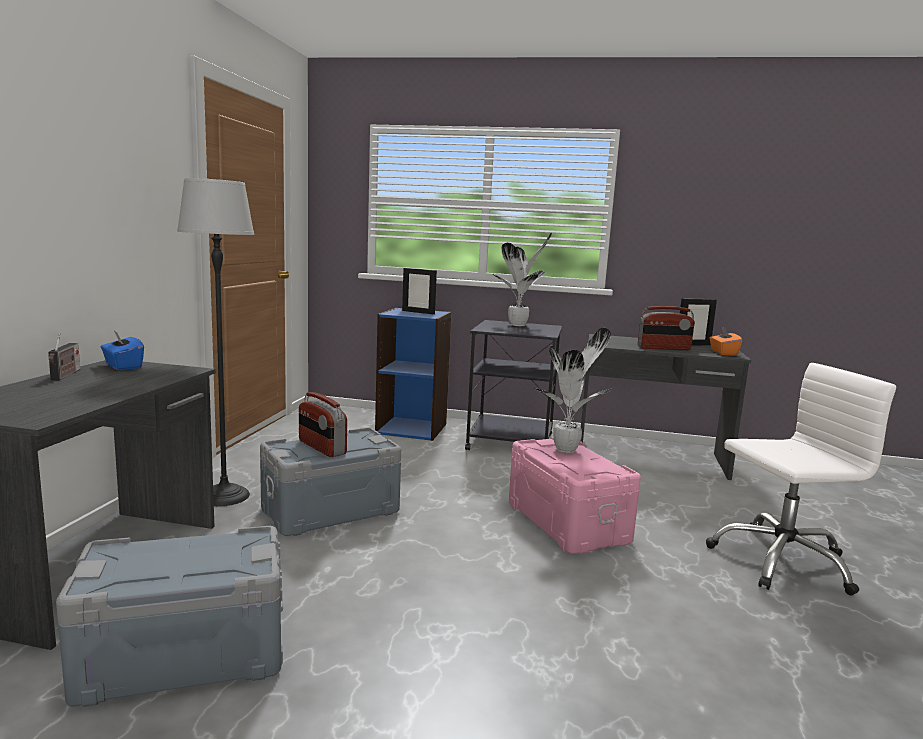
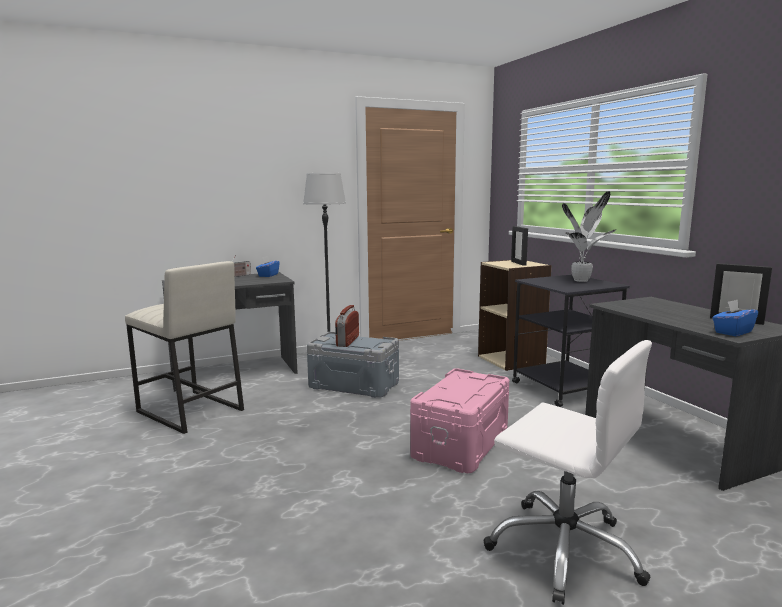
camera: 55 degrees right, 0 degrees up
(184, 656) = (190, 411): grey storage box -> beige stool
(412, 428) = (512, 360): blue bookcase -> beige bookcase
(568, 449) = (478, 384): potted plant -> none
(664, 348) = (668, 317): radio -> none
(723, 353) = (732, 332): orange tissue box -> blue tissue box

